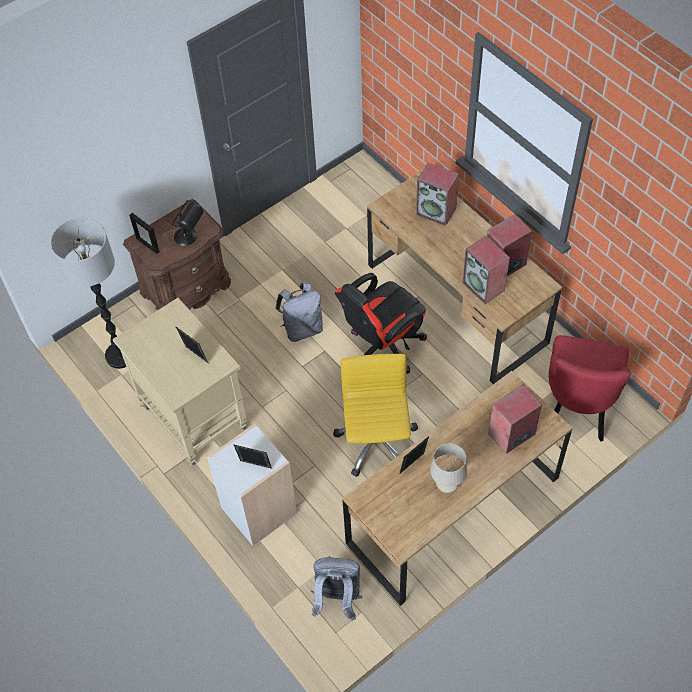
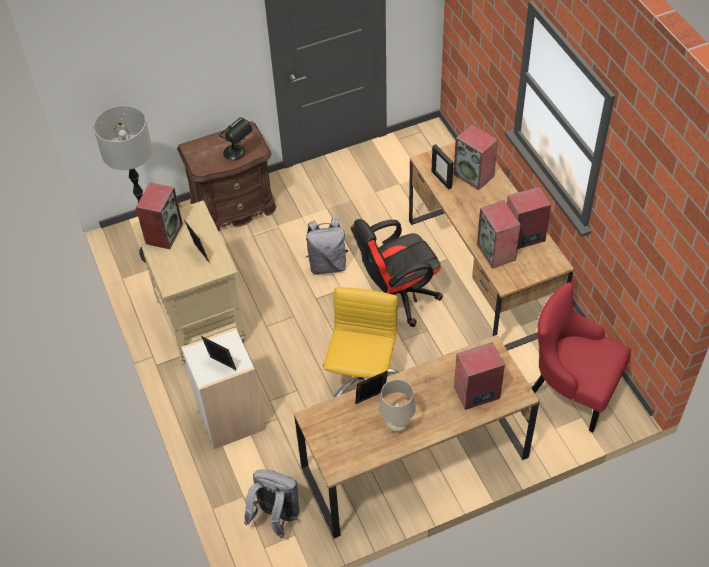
camera: 15 degrees right, 5 degrees down
(148, 244) = (198, 152): picture frame -> picture frame (442, 179)
(149, 342) = (164, 233): none -> speaker
(578, 403) = (572, 392): red chair -> red chair turned 90 degrees clockwise

